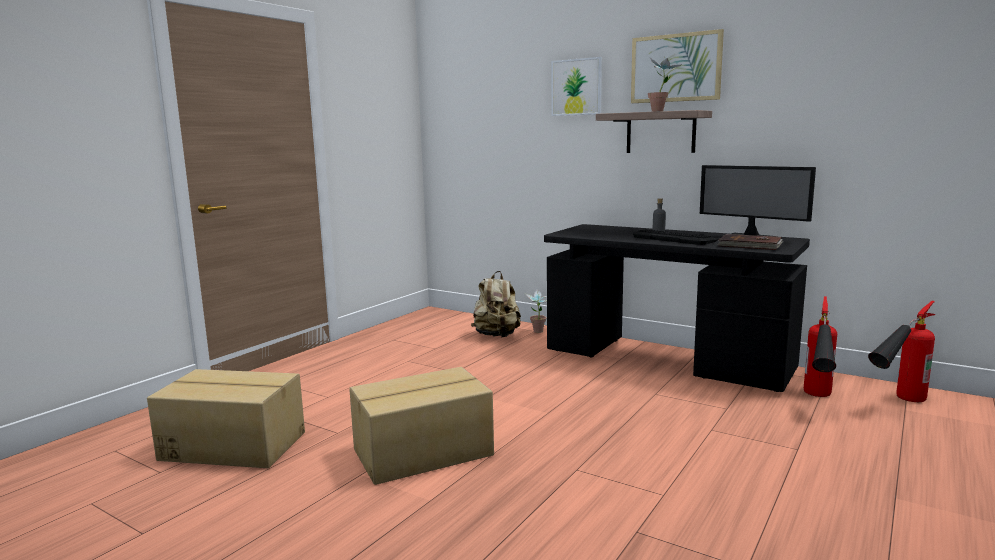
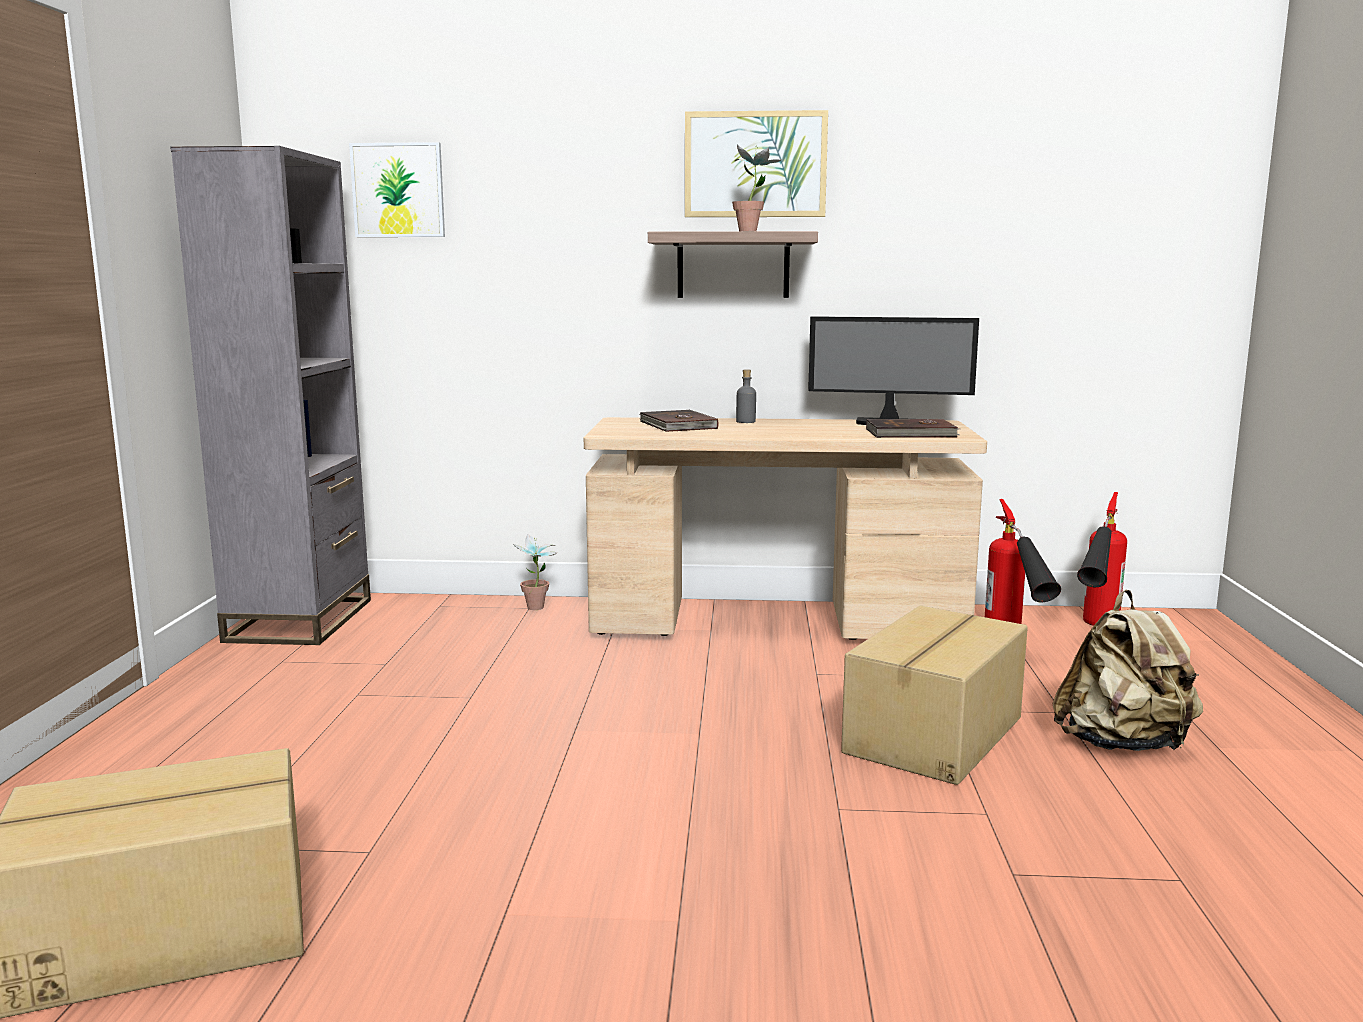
camera: 30 degrees left, 0 degrees up
(421, 321) = (300, 620): none -> grey bookcase
(424, 453) = (576, 845): cardboard box -> cardboard box (937, 735)
(497, 336) = (473, 625): beige backpack -> beige backpack (1123, 745)
(576, 87) = (584, 186): picture -> picture (398, 190)
(611, 231) = (677, 425): none -> brown book
(666, 360) = (776, 623): black desk -> beige desk
(674, 238) = (793, 430): keyboard -> none

